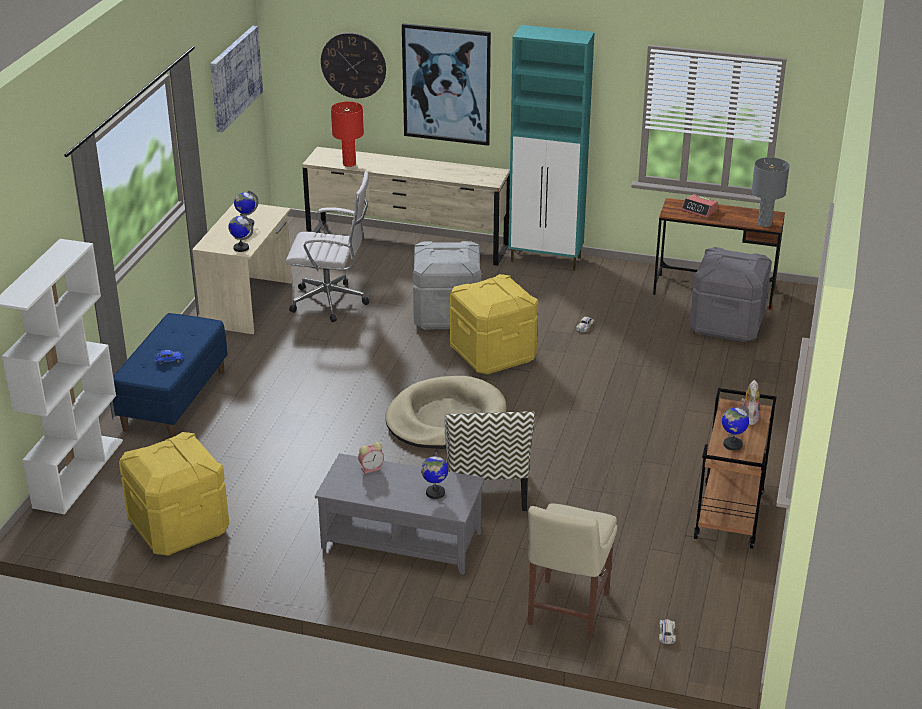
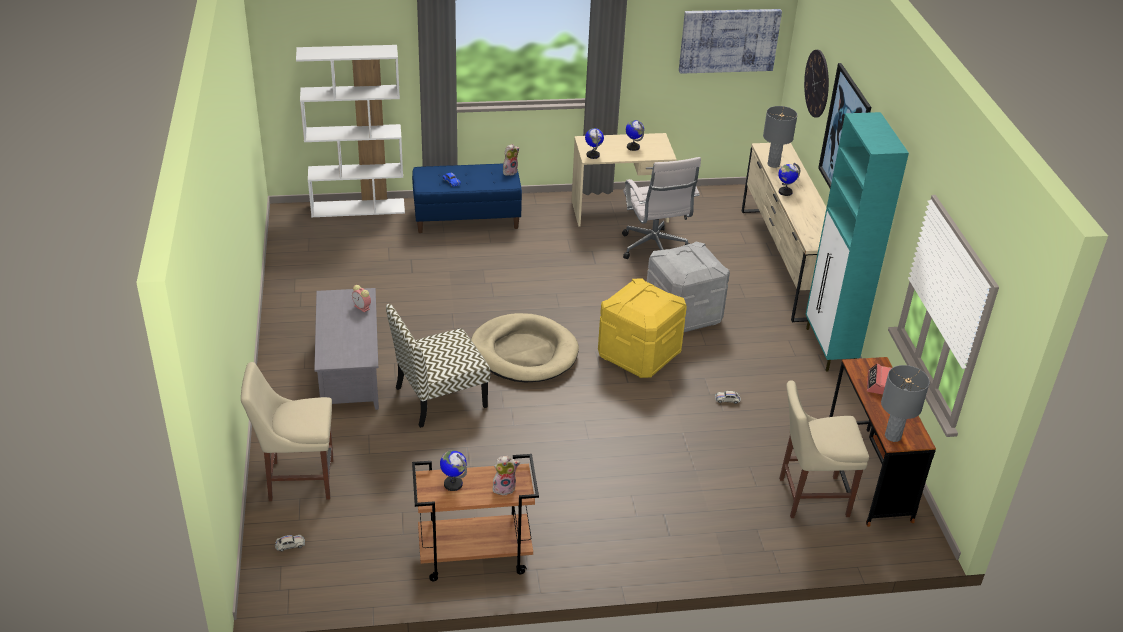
camera: 65 degrees right, 5 degrees up
(178, 527) = (318, 266): yellow storage box -> none
(183, 319) = (510, 171): none -> plush toy
(349, 164) = (773, 164): red table lamp -> grey table lamp
(435, 493) = (345, 346): globe -> globe (785, 192)
(726, 324) = (809, 496): grey storage box -> beige chair

